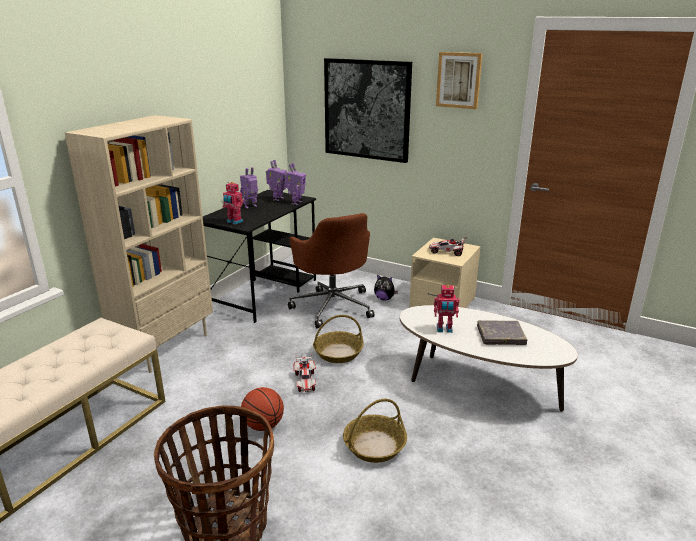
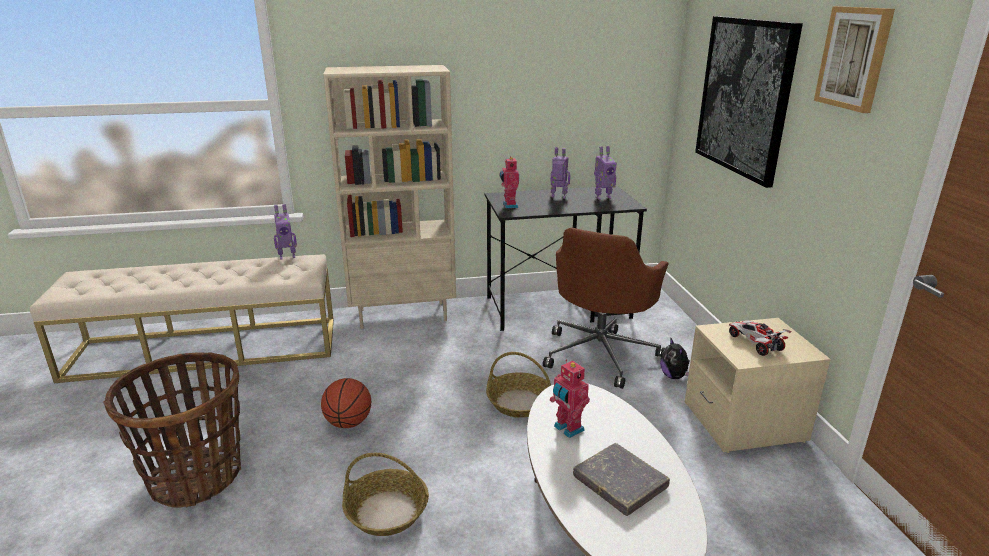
camera: 50 degrees right, 0 degrees up
(296, 203) = (611, 207): toy robot -> toy robot (287, 256)
(305, 381) = (443, 409): toy car -> none

